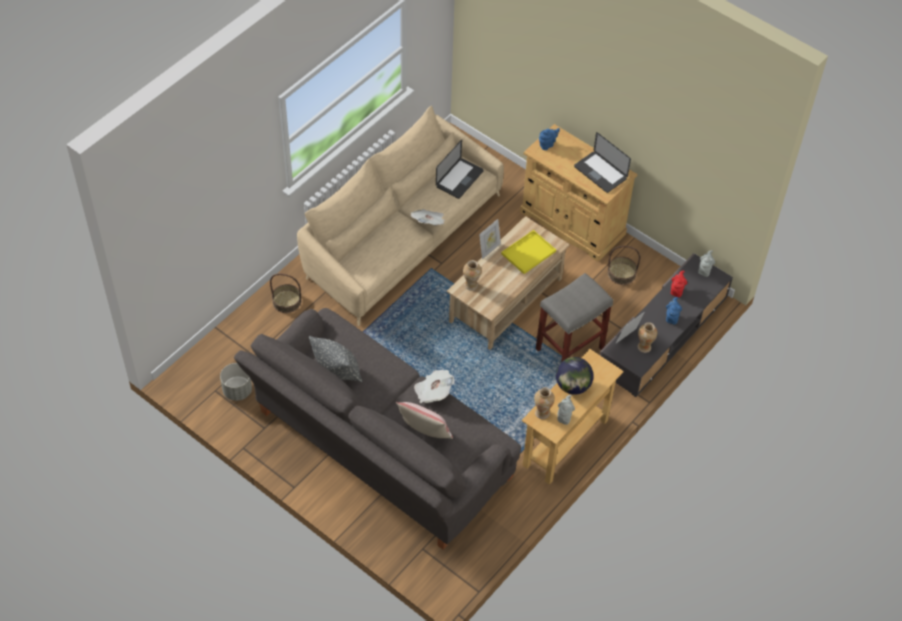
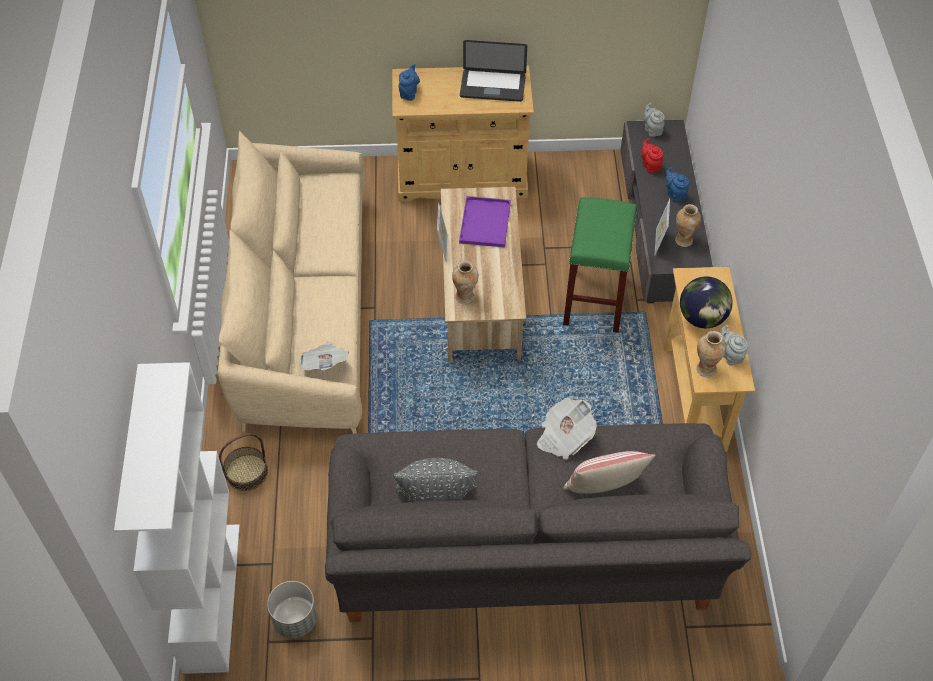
camera: 40 degrees left, 0 degrees up
(211, 348) = (211, 596): none -> white bookcase
(429, 223) = (343, 265): newspaper -> newspaper (325, 364)
(459, 179) = (327, 198): laptop -> none
(529, 252) = (484, 221): yellow tray -> purple tray
(570, 348) = (594, 299): grey stool -> green stool
(621, 273) = (561, 193): basket -> none

